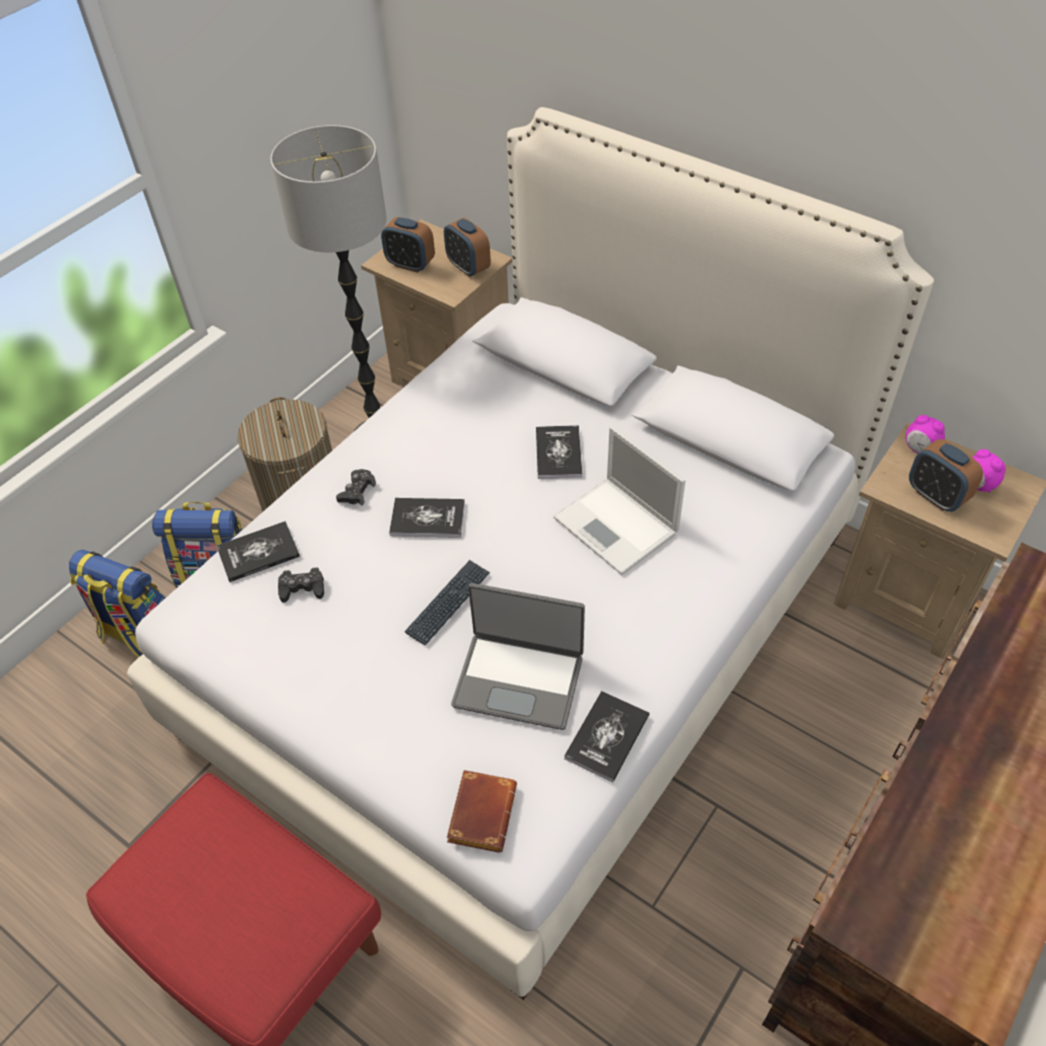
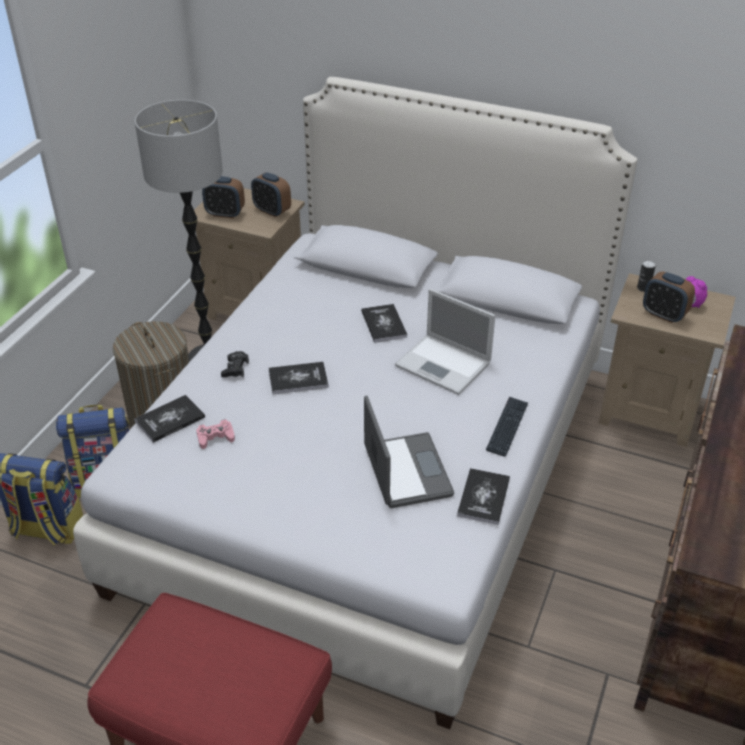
camera: 15 degrees left, 10 degrees down
(302, 588) = (215, 437): black game controller -> pink game controller
(448, 603) = (334, 431): keyboard -> keyboard (507, 427)
(480, 812) = (406, 560): brown book -> none
(519, 679) = (405, 471): laptop -> laptop turned 105 degrees counterclockwise
(920, 449) = (643, 288): alarm clock -> can

